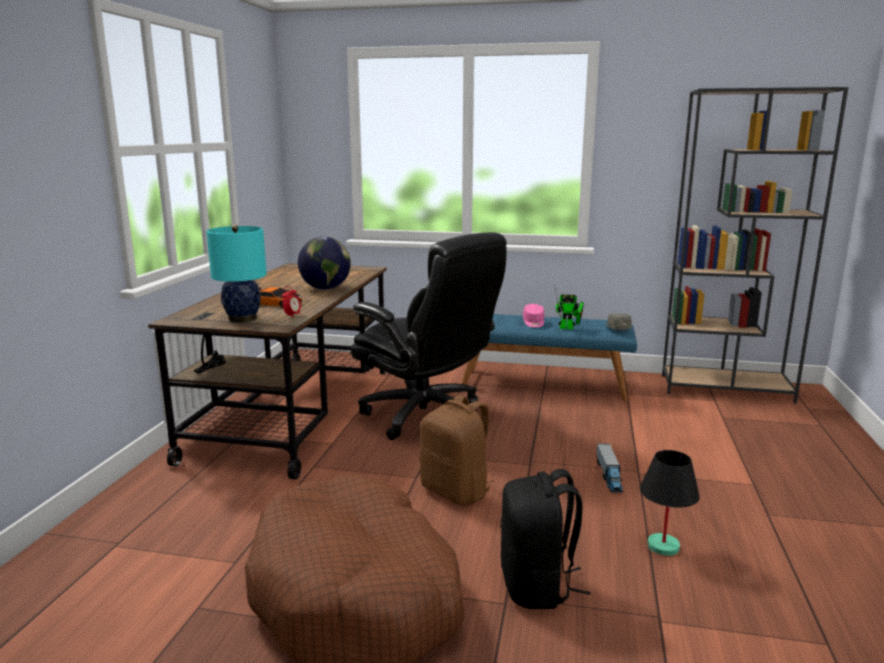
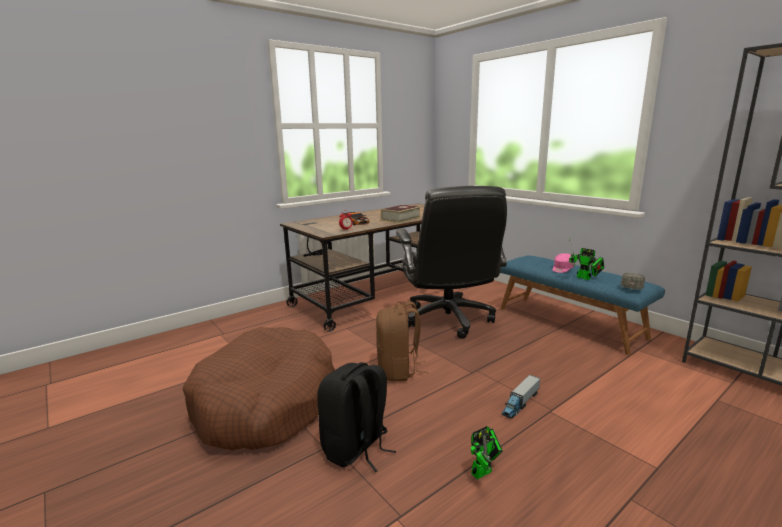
camera: 40 degrees right, 0 degrees up
(242, 318) = (322, 227): turquoise table lamp -> none
(325, 288) = (401, 218): globe -> book
(662, 546) = (484, 471): black table lamp -> toy robot

